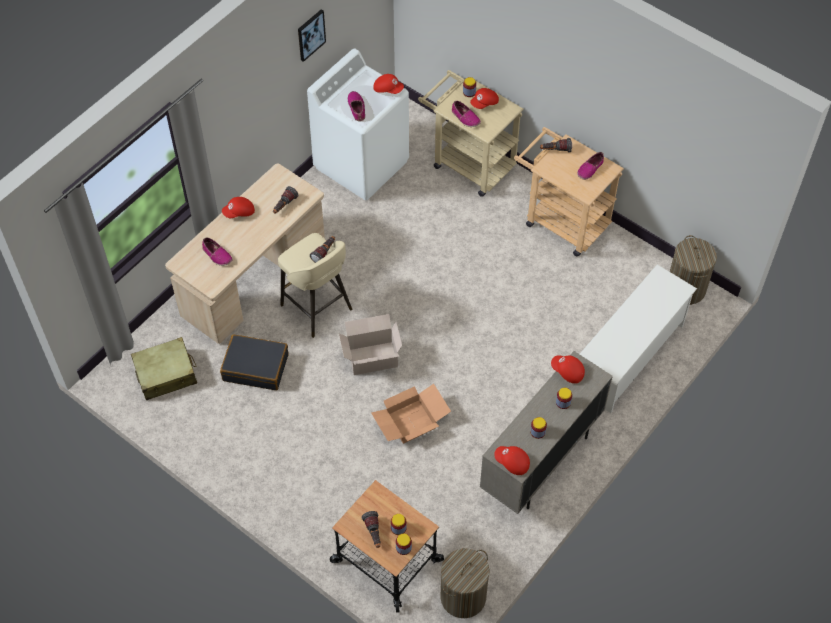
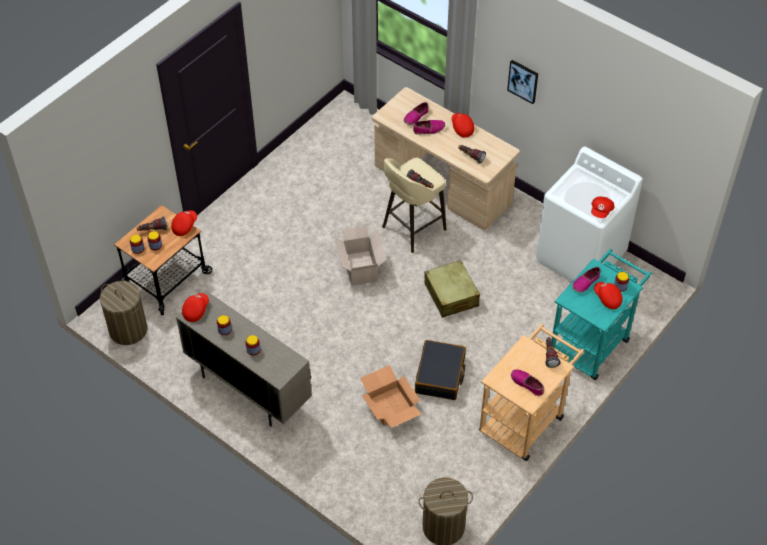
camera: 90 degrees right, 5 degrees down
(166, 374) = (347, 137): beige suitcase -> beige suitcase (451, 295)
(256, 367) = (352, 191): black suitcase -> black suitcase (440, 375)
(310, 34) = (606, 109): picture -> picture (523, 81)
(357, 108) = (574, 189): shoe -> shoe (429, 129)
(410, 422) = (294, 295): cardboard box -> cardboard box (389, 406)
(468, 162) = (593, 341): beige cart -> turquoise cart
(567, 372) = (285, 354): red cap -> red cap (184, 226)
(628, 357) = (359, 467): white shoe rack -> none

